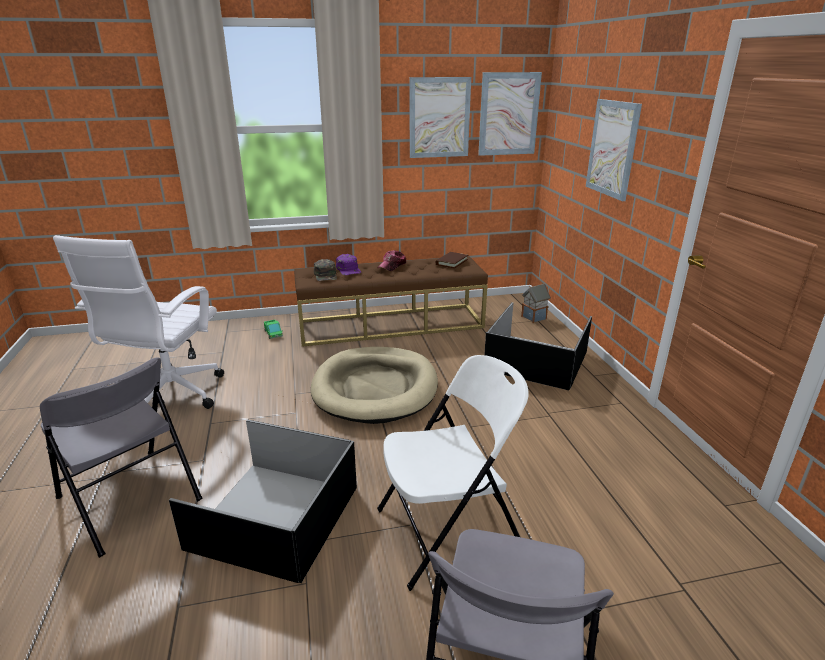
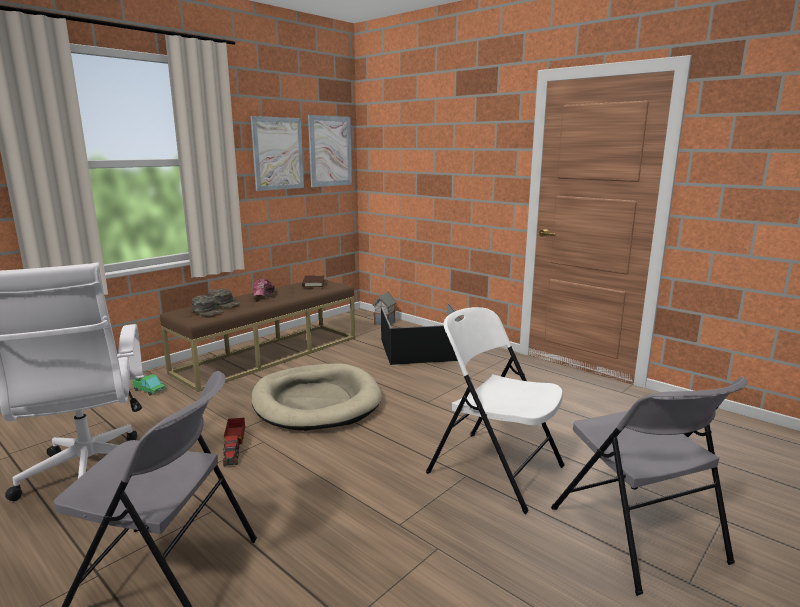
camera: 35 degrees left, 10 degrees down
(272, 409) = (234, 447): none -> toy truck
(275, 515) = (347, 518): black storage box -> none
(349, 269) = (224, 303): purple cap -> green cap
(449, 531) = (496, 469): white chair -> white chair turned 90 degrees counterclockwise
(612, 148) = (441, 168): picture -> none

